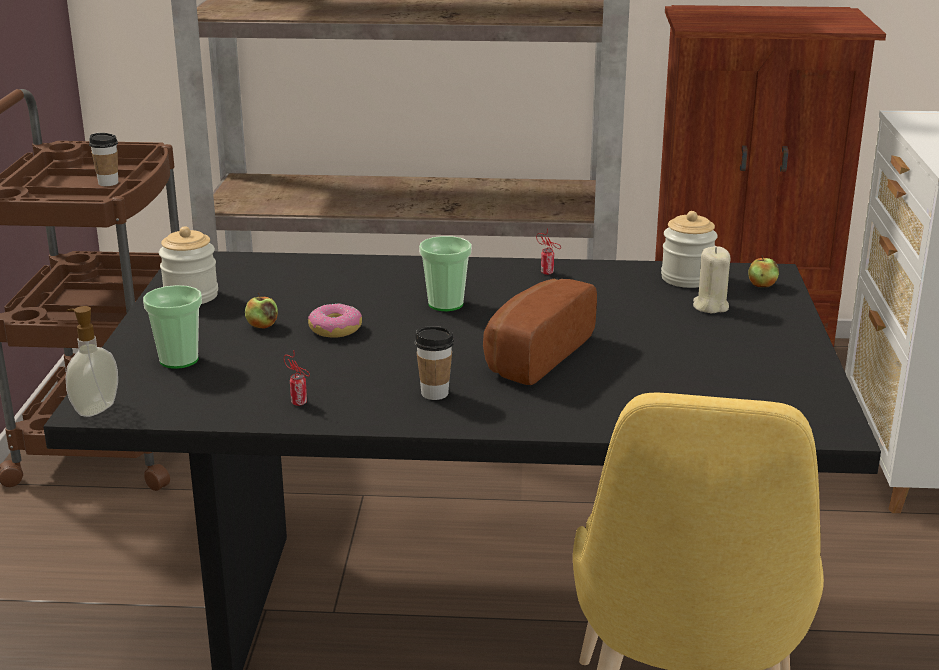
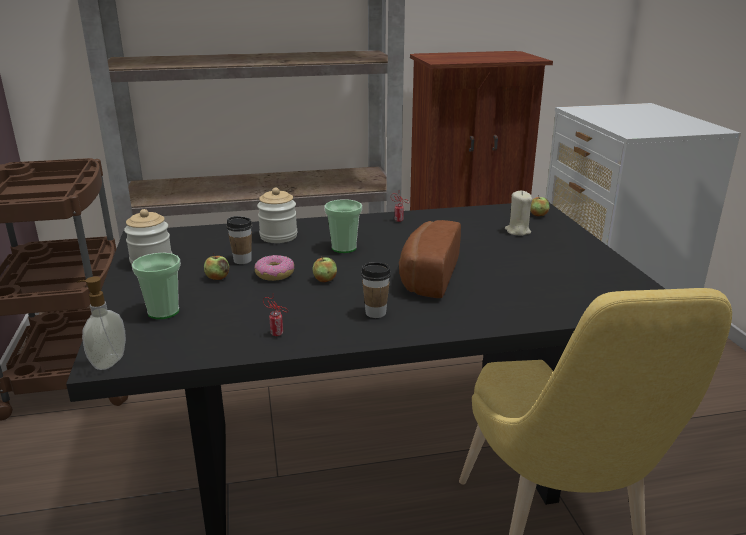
camera: 15 degrees left, 0 degrees up
(108, 183) = (58, 188): cup -> cup (242, 260)
(395, 344) = (325, 280): none -> apple
(687, 278) = (490, 215): jar -> jar (278, 236)

